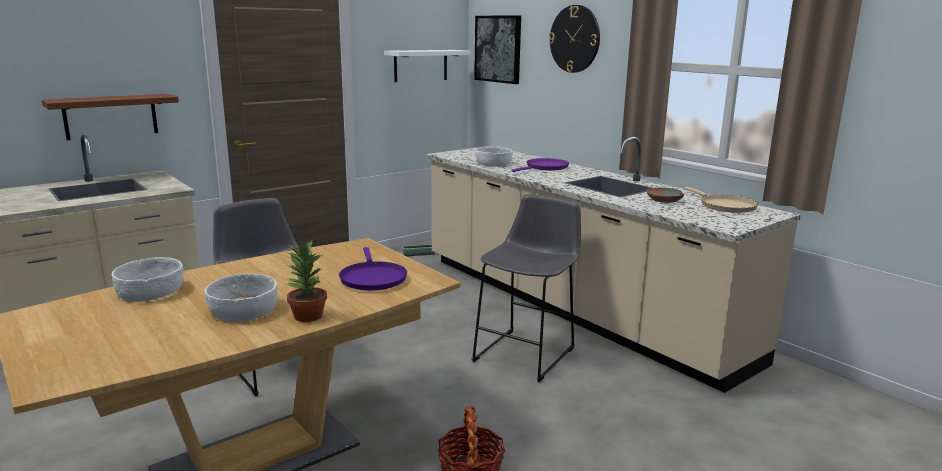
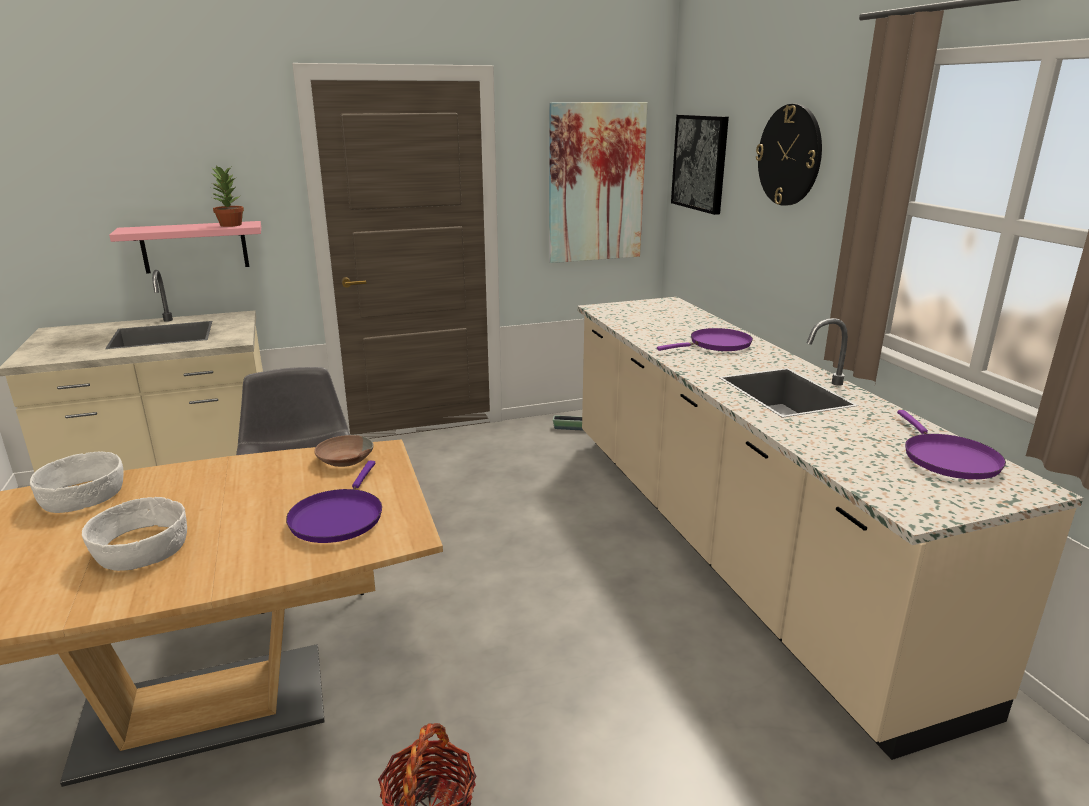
camera: 20 degrees right, 5 degrees up
(111, 116) = (194, 247): brown shelf -> pink shelf
(307, 316) = (197, 576): potted plant -> potted plant (230, 225)
(420, 65) = (596, 183): white shelf -> picture
(493, 163) = (650, 330): white bowl -> none
(527, 352) = (624, 614): grey stool -> none
(664, 200) = (848, 432): brown bowl -> brown bowl (344, 459)
(724, 206) = (947, 459): beige frying pan -> purple frying pan

